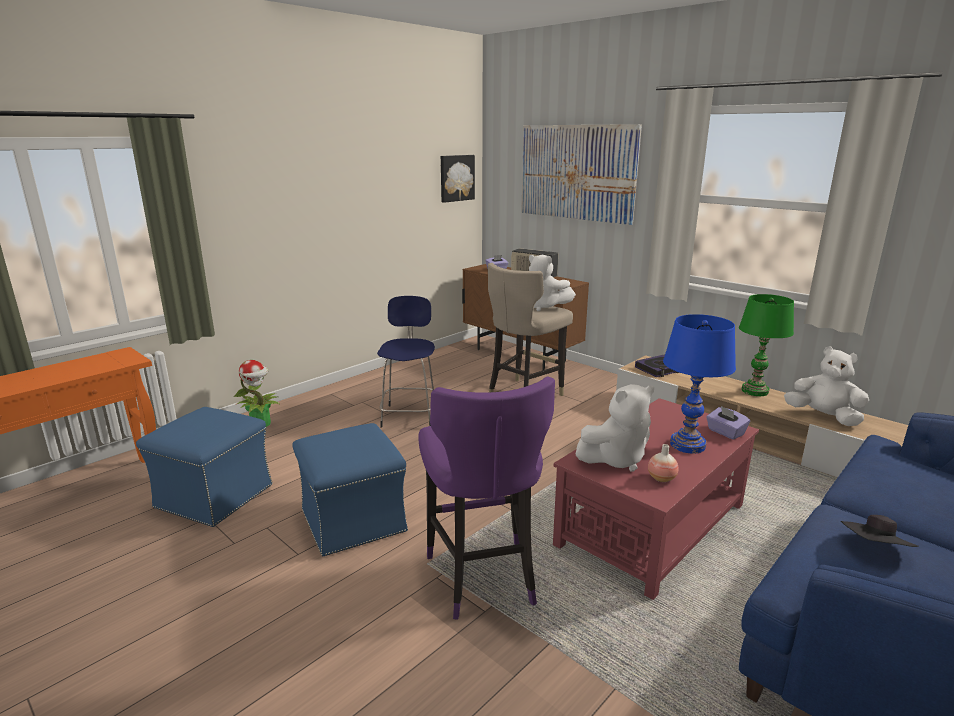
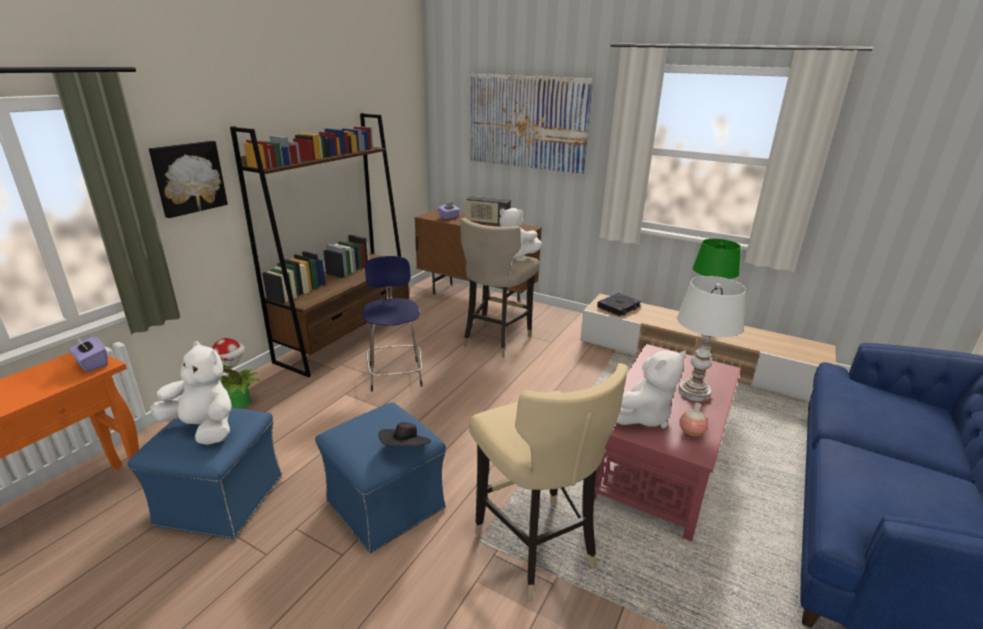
camera: 15 degrees left, 5 degrees up
(378, 380) = (347, 337): none -> brown bookcase
(456, 178) = (403, 126): picture -> picture (188, 178)
(482, 576) = (535, 545): purple stool -> beige stool
(687, 445) = (694, 392): blue table lamp -> white table lamp
(725, 432) = (717, 375): purple tissue box -> purple tissue box (92, 364)
(823, 417) = (766, 343): white plush toy -> white plush toy (204, 428)
(875, 549) = (890, 482): black hat -> black hat (405, 449)

